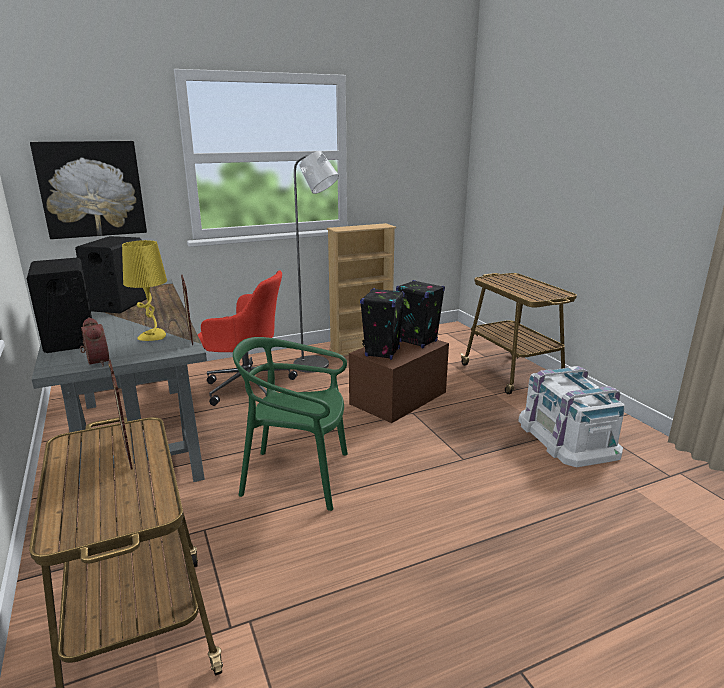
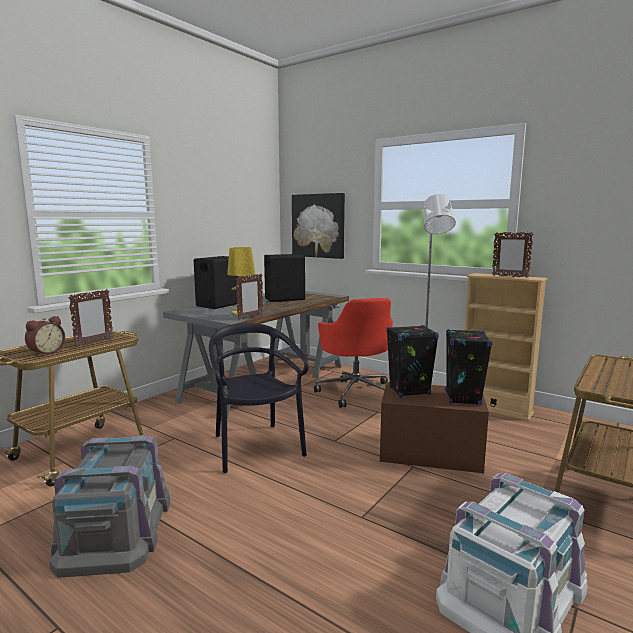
camera: 60 degrees right, 10 degrees down
(95, 362) = (193, 313): alarm clock -> alarm clock (46, 352)
(297, 477) = (255, 447): green chair -> black chair
(367, 227) = (509, 276): none -> picture frame
(378, 611) = (115, 528): none -> grey storage box

